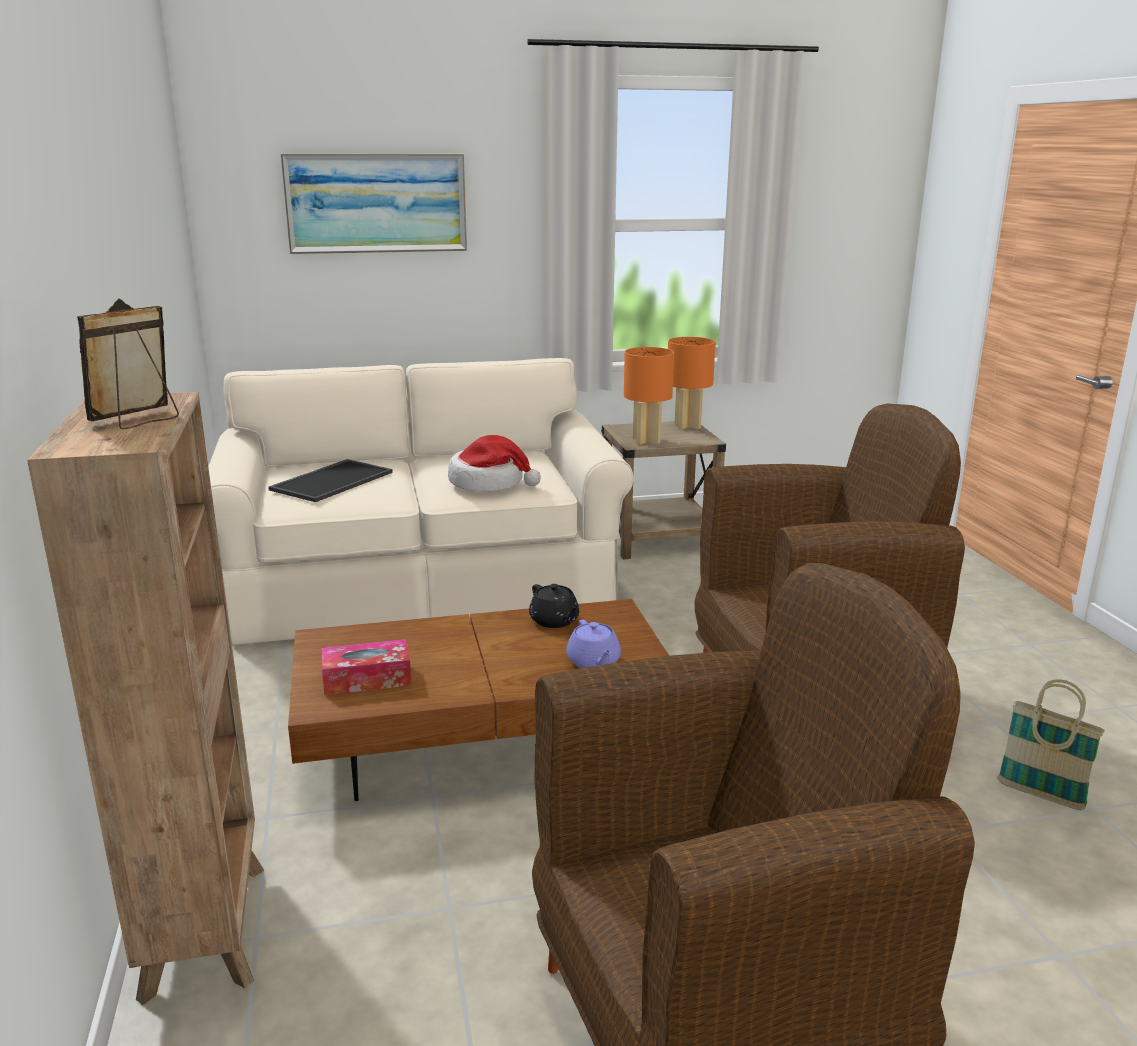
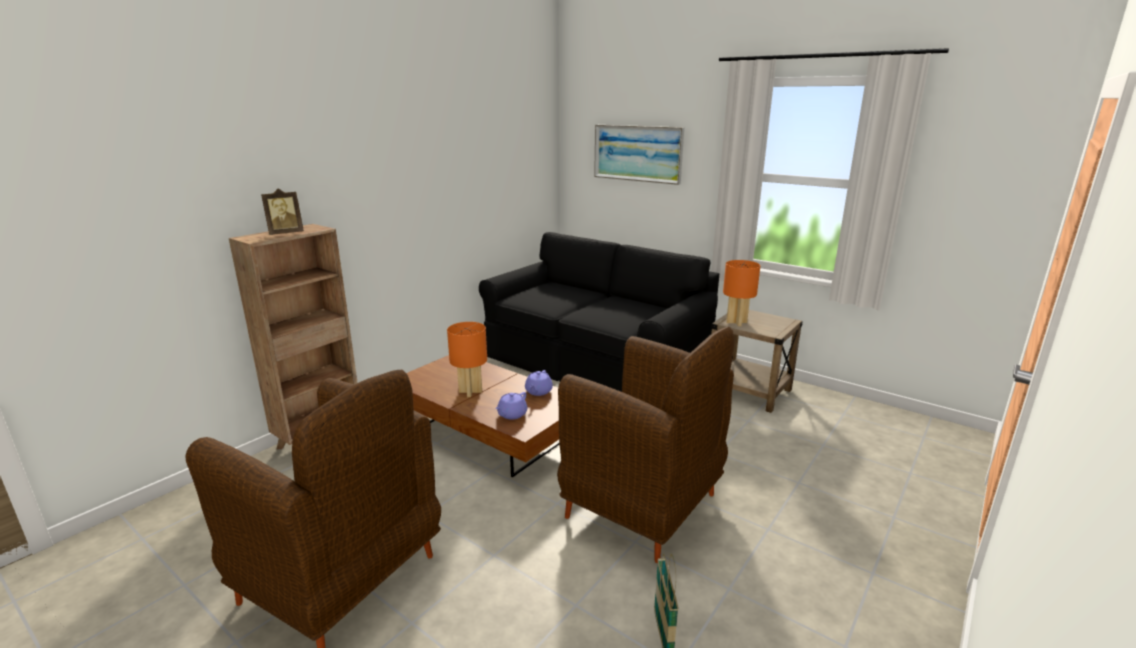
camera: 50 degrees right, 0 degrees up
(139, 420) = (285, 233): picture frame -> picture frame turned 150 degrees clockwise
(331, 480) = (550, 294): tray -> none
(367, 679) = (435, 379): tissue box -> none
(423, 581) = (595, 362): beige sofa -> black sofa
(489, 483) = (603, 316): hat -> none
(555, 621) = (538, 392): black teapot -> purple teapot
(687, 426) = (785, 322): orange table lamp -> orange table lamp (471, 391)

